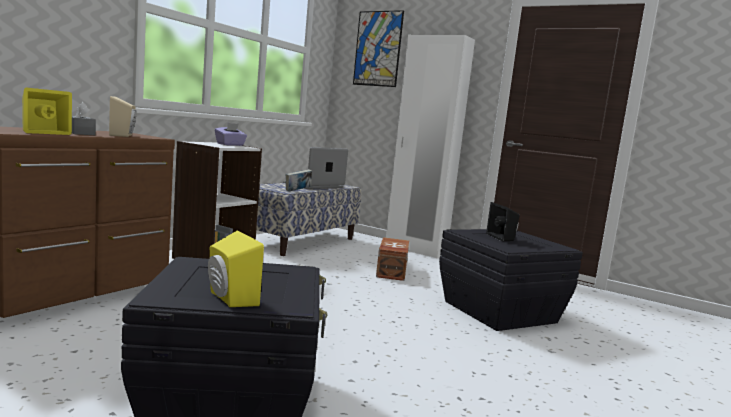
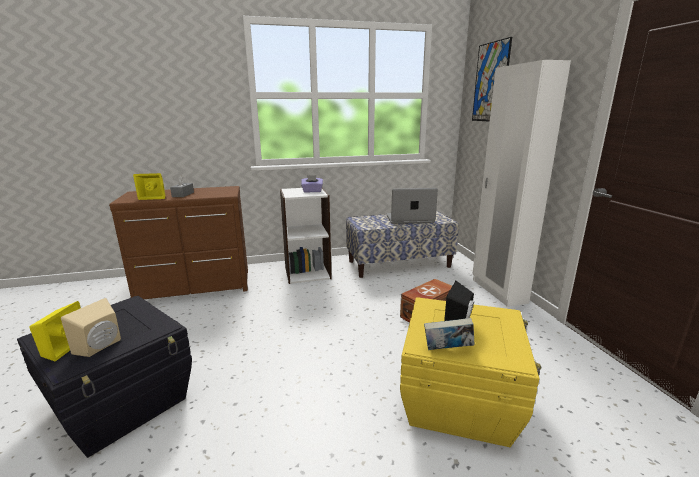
camera: 45 degrees right, 10 degrees up
(123, 135) = (208, 194): beige speaker -> beige speaker (101, 347)
(297, 191) = (375, 227): book -> book (447, 350)
(499, 311) = (459, 400): black storage box -> yellow storage box

